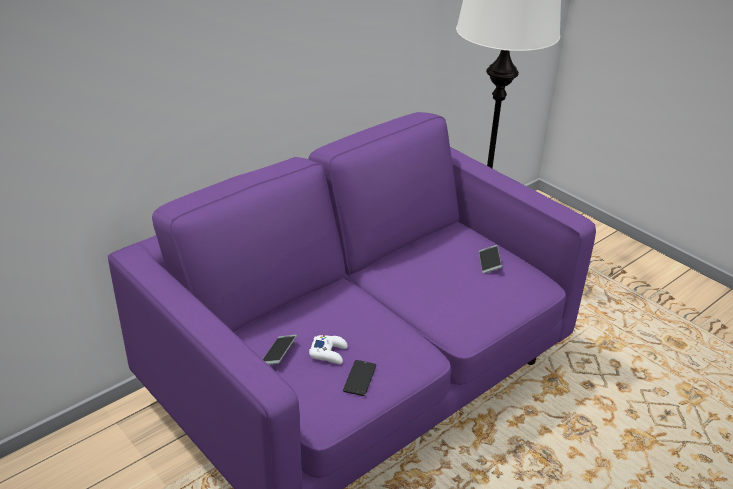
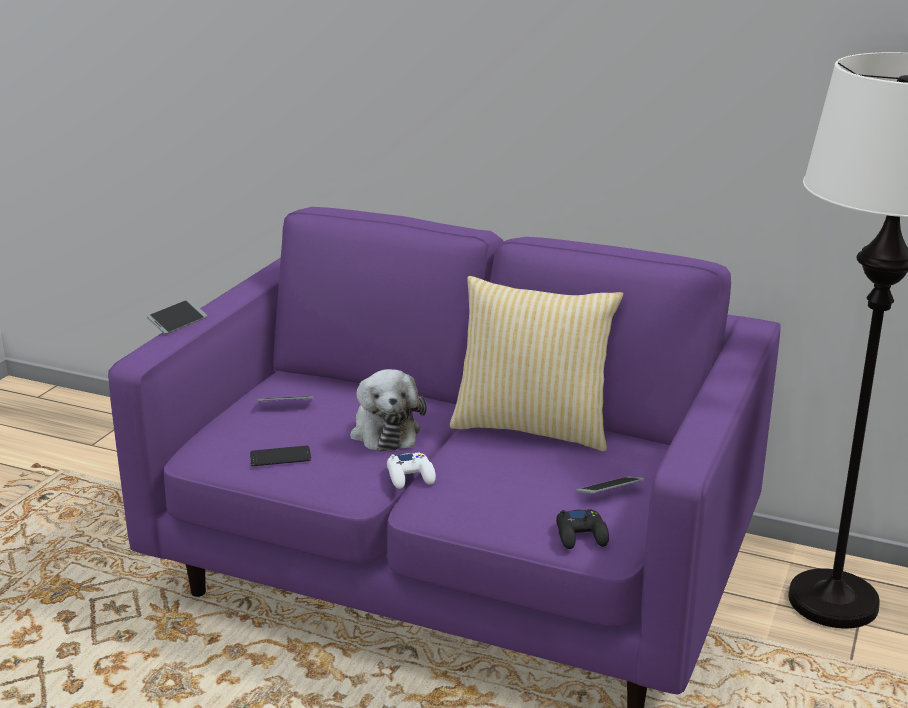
camera: 65 degrees right, 10 degrees down
(216, 350) = (178, 322): none -> phone
(329, 352) = (310, 430): white game controller -> white game controller (411, 476)
(356, 320) = (385, 431): none -> plush toy
(396, 261) = (533, 427): none -> pillow
(530, 288) = (581, 535): none -> black game controller

